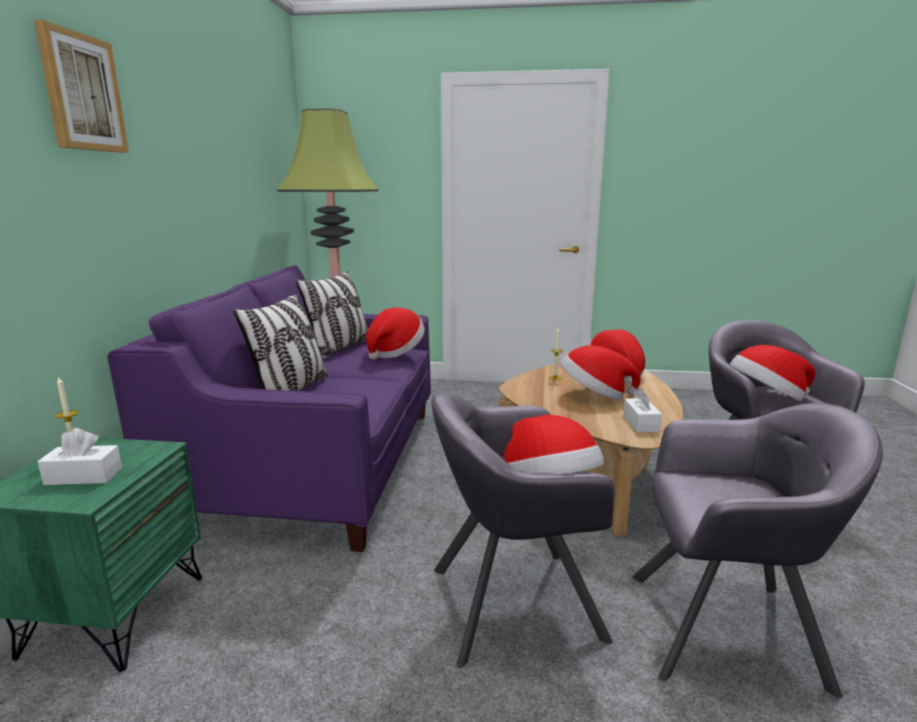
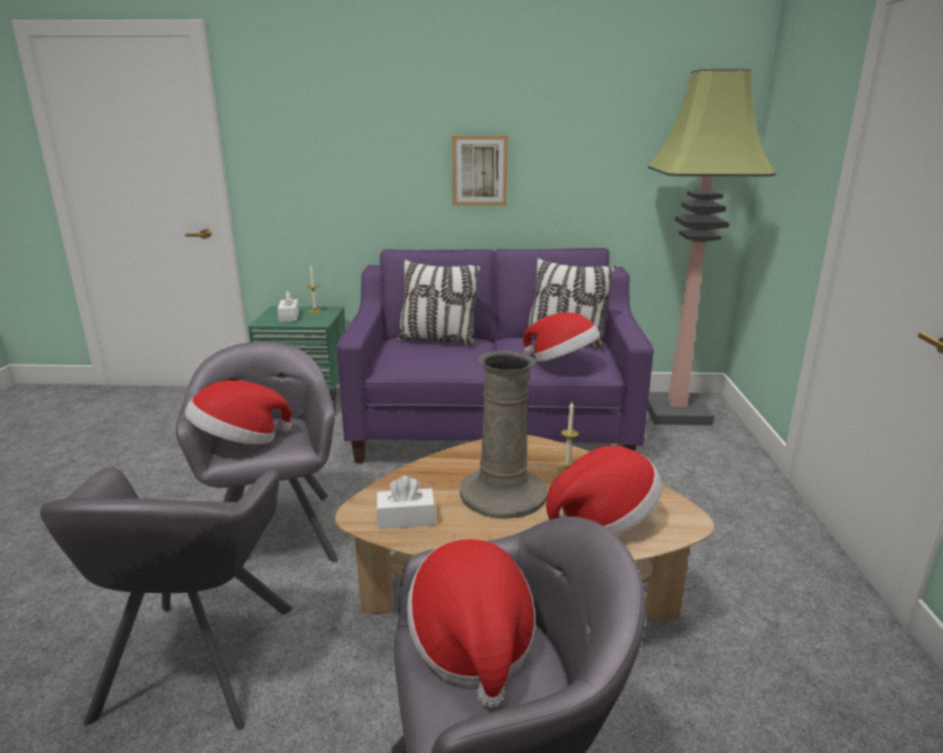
camera: 85 degrees right, 5 degrees up
(82, 93) = (391, 100): picture -> picture (480, 170)
(594, 395) = (502, 494): hat -> beige vase

